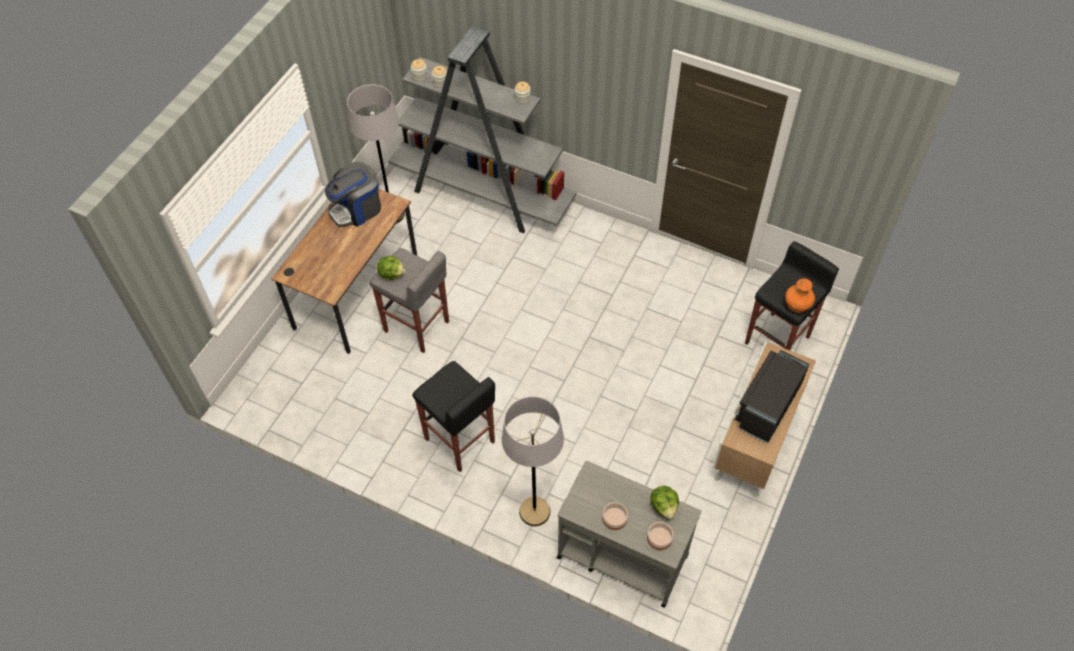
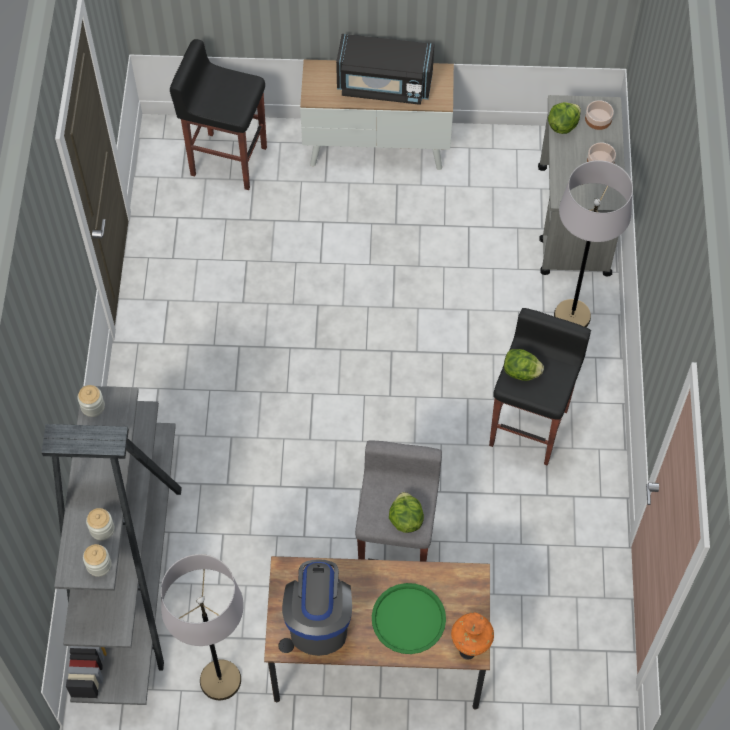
camera: 115 degrees left, 5 degrees up
(328, 251) = (408, 619): none -> green tray
(357, 209) = (319, 619): coffee machine -> coffee machine turned 120 degrees counterclockwise
(457, 381) = (521, 372): none -> lettuce
(797, 306) = (244, 84): orange vase -> orange vase (470, 642)

